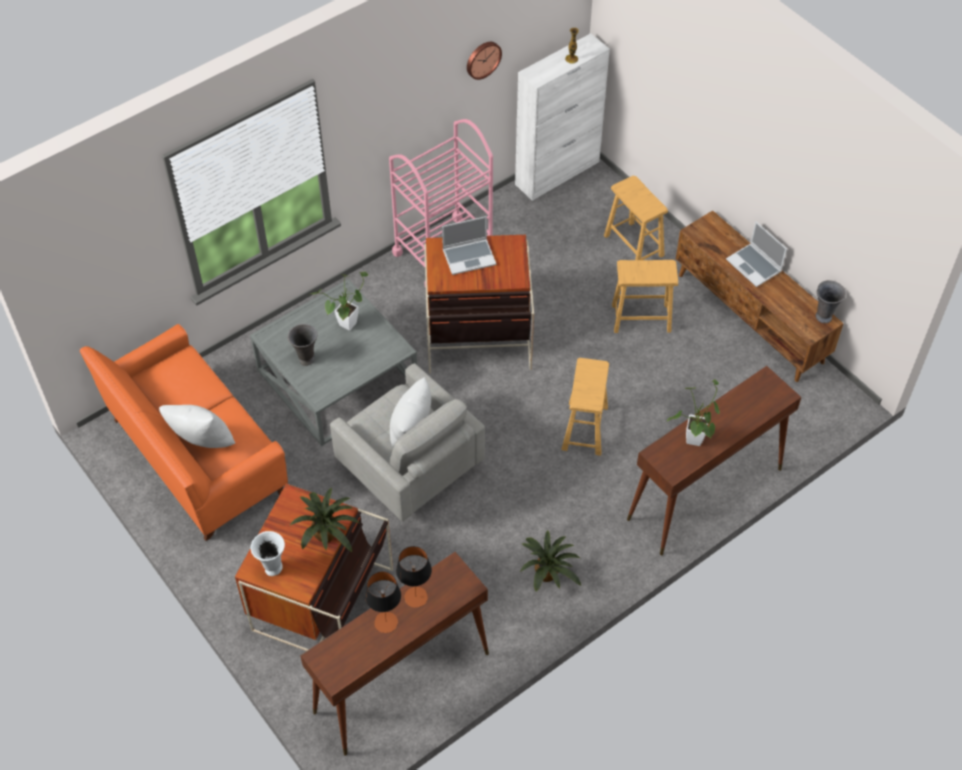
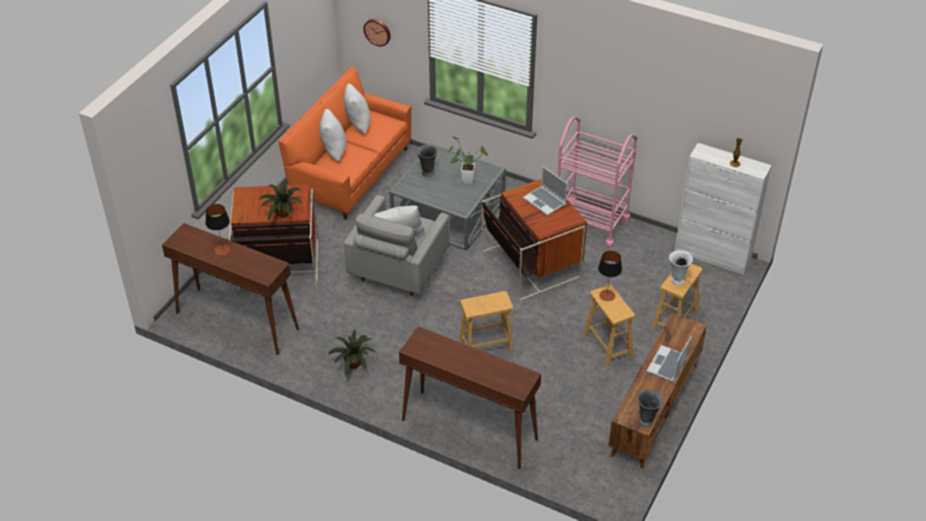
camera: 65 degrees right, 10 degrees down
(166, 398) = (357, 125): none -> white pillow
(272, 568) = (247, 200): white vase -> white vase (677, 280)
(416, 597) = (246, 256): table lamp -> table lamp (607, 295)
(482, 59) = (672, 108): wall clock -> wall clock (377, 31)
(693, 443) = (443, 352): potted plant -> none

